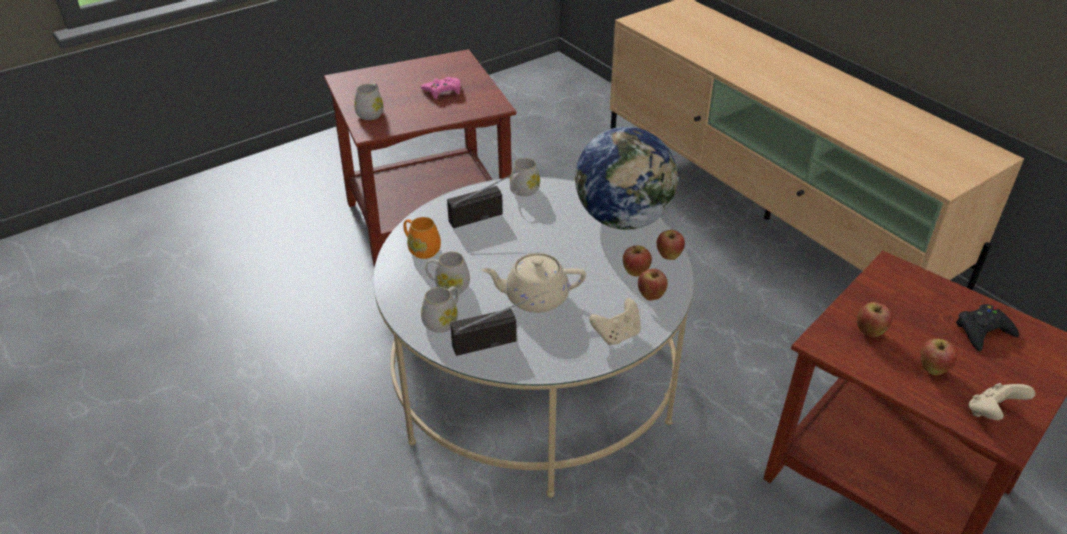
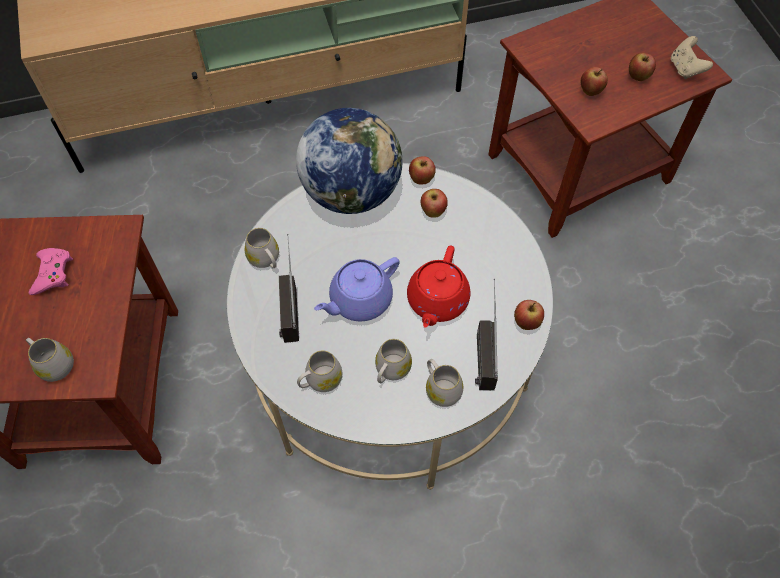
camera: 70 degrees left, 20 degrees up
(421, 249) = (320, 380): orange mug -> white mug
(511, 251) = (359, 300): none -> purple teapot
(535, 298) = (437, 301): beige teapot -> red teapot
(617, 335) = (508, 255): beige game controller -> none
(651, 296) = (469, 213): apple -> apple (526, 323)
(983, 331) = (608, 32): black game controller -> none

